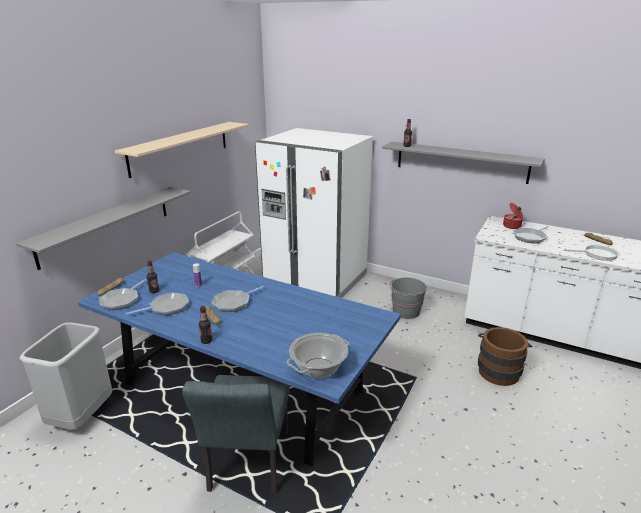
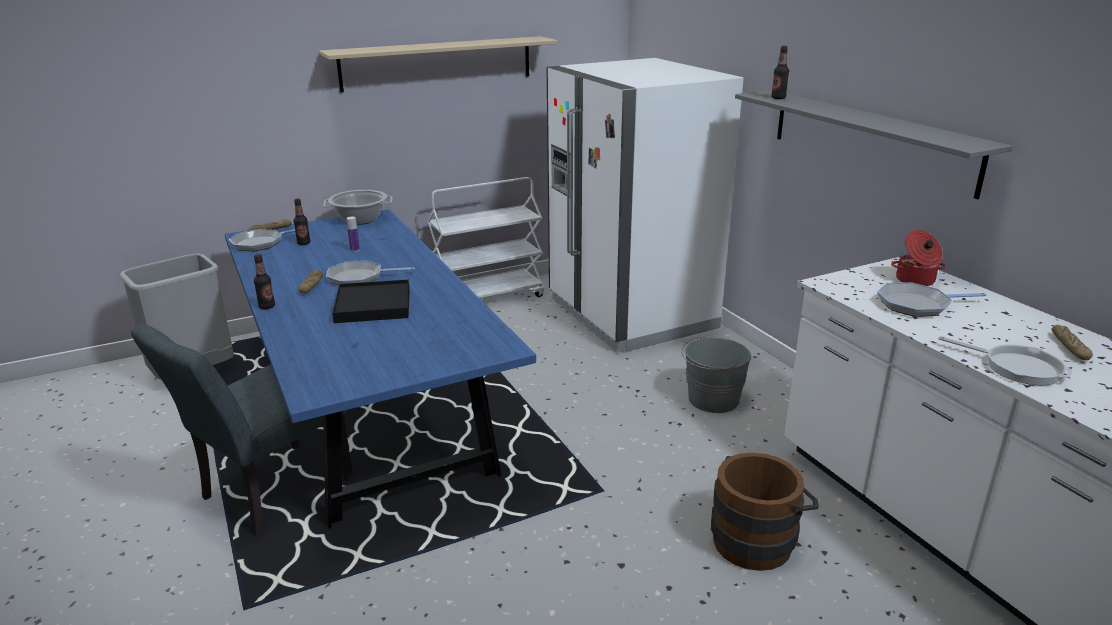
camera: 35 degrees right, 0 degrees up
(106, 225) = (298, 149): grey shelf -> none
(167, 307) = (288, 262): frying pan -> none
(272, 317) = (373, 305): none -> black tray
(318, 368) = (324, 375): cooking pot -> cooking pot (360, 220)

